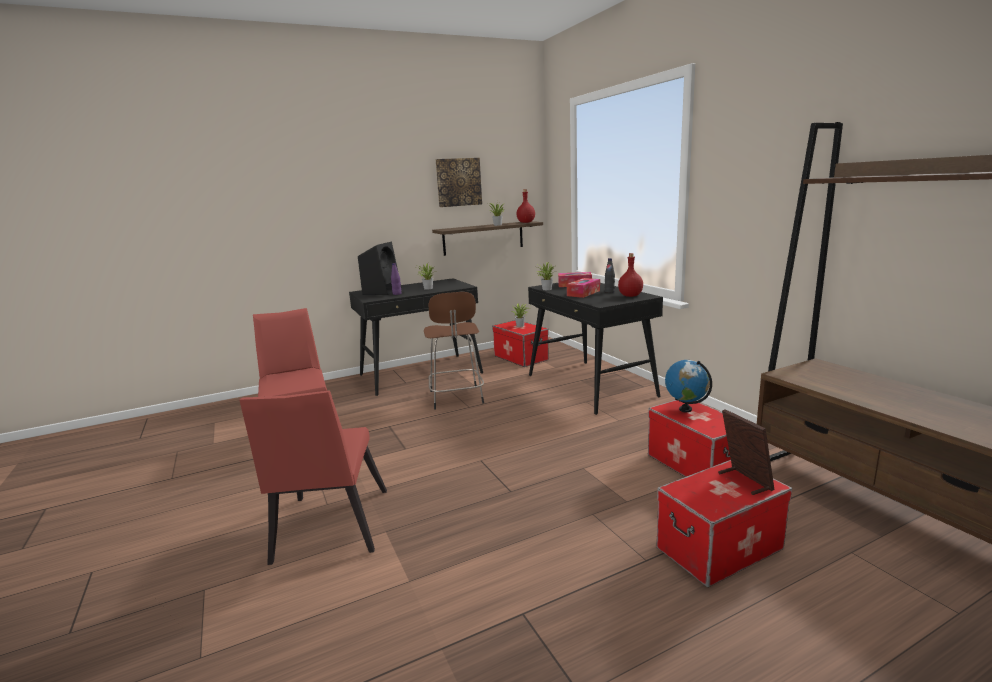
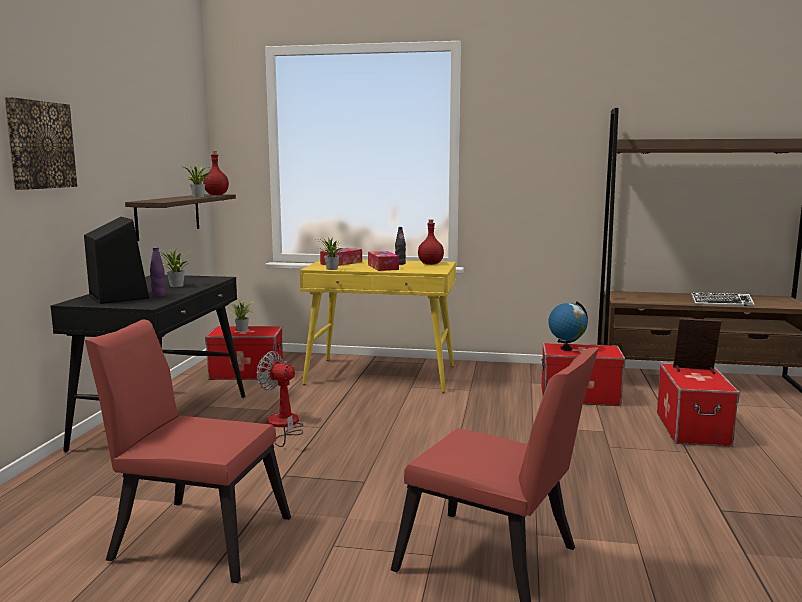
camera: 55 degrees left, 5 degrees down
(456, 398) = (283, 425): brown stool -> fan
(458, 182) = (145, 134): picture -> picture (39, 145)
(591, 386) = (382, 375): black desk -> yellow desk
(920, 415) = (721, 303): none -> keyboard

